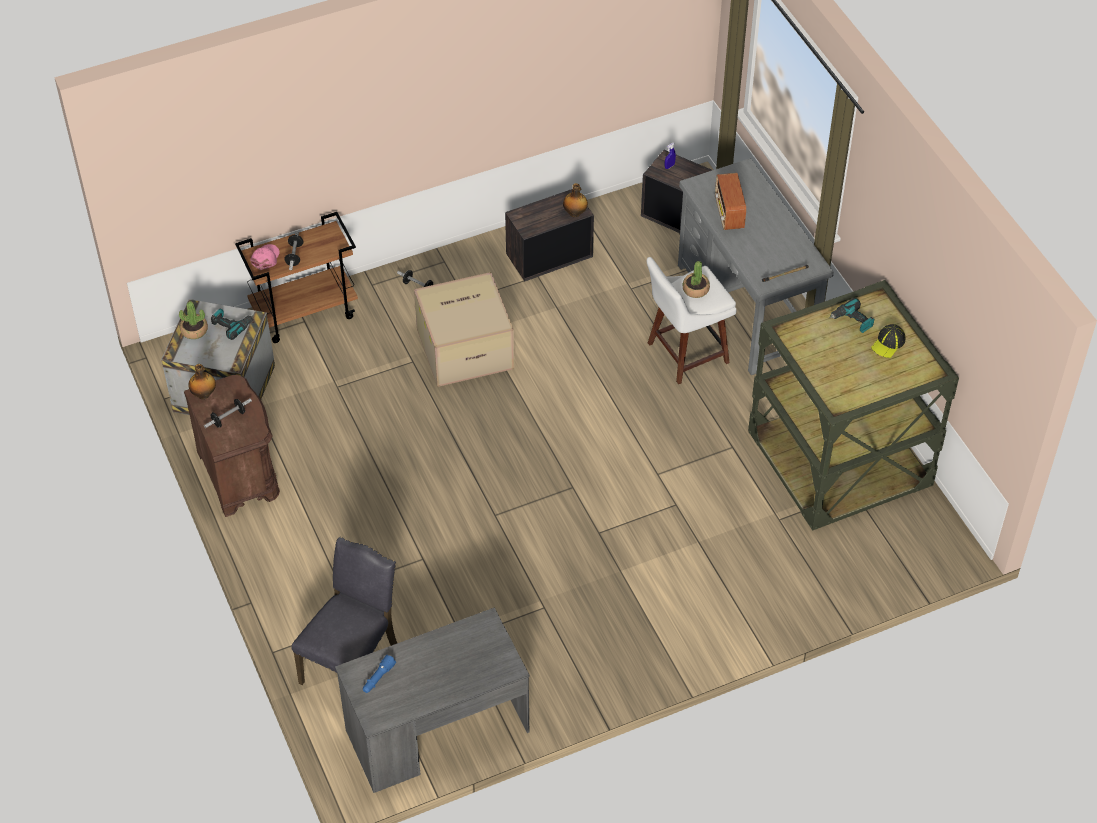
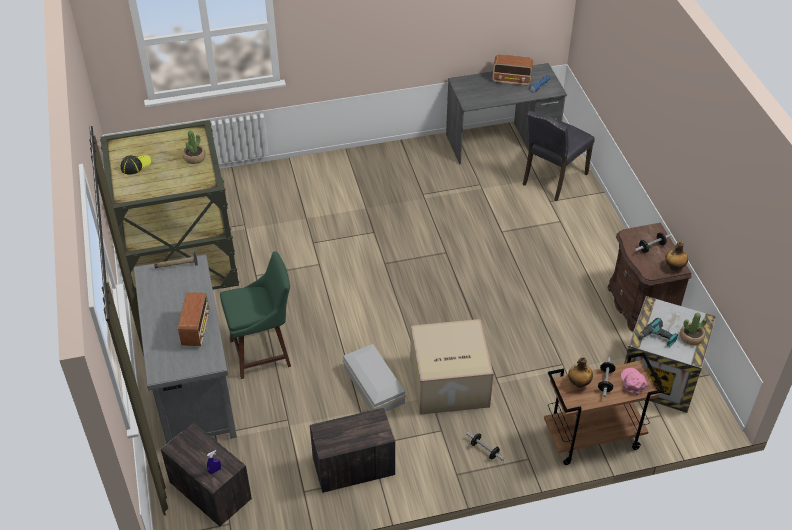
camera: 170 degrees left, 5 degrees down
(265, 258) = (633, 382): pink cap -> pink cap turned 150 degrees clockwise
(424, 684) = (512, 80): none -> radio
(548, 333) = (373, 386): none -> white storage box
(575, 213) = (327, 429): bottle -> bottle (578, 383)
(684, 354) = (263, 352): white stool -> green stool
(695, 289) = (249, 305): potted plant -> potted plant (194, 158)
(852, 321) = (152, 183): power drill -> none

